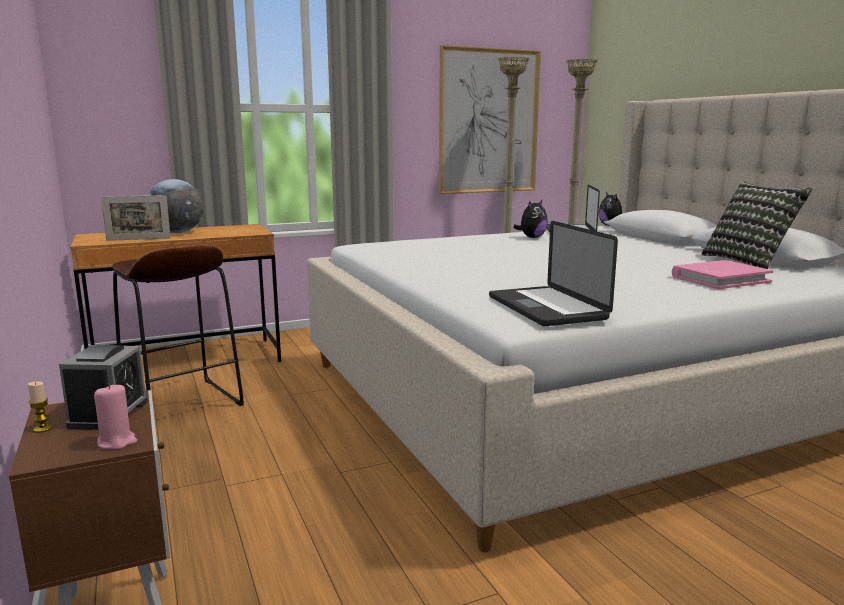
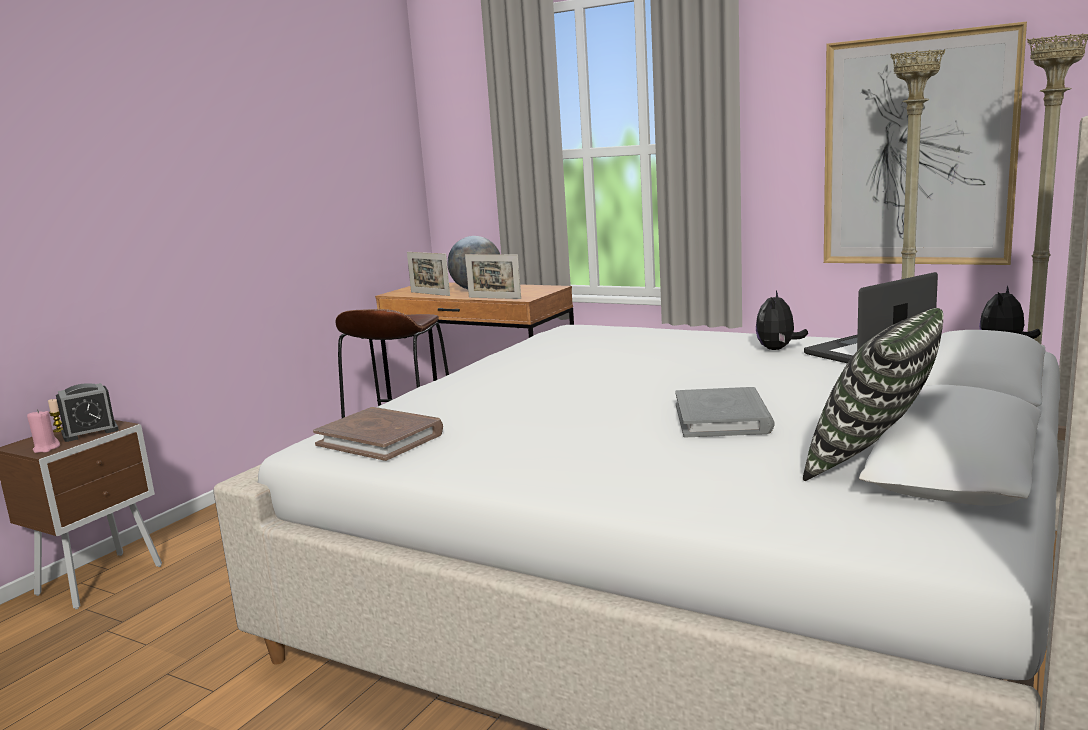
camera: 55 degrees right, 0 degrees up
(228, 235) = (494, 298): none -> picture frame
(532, 237) = (778, 349): plush toy -> plush toy turned 105 degrees clockwise
(546, 308) = (380, 439): laptop -> brown book
(644, 262) = (722, 418): none -> grey book
(720, 279) = (681, 468): pink book -> none

